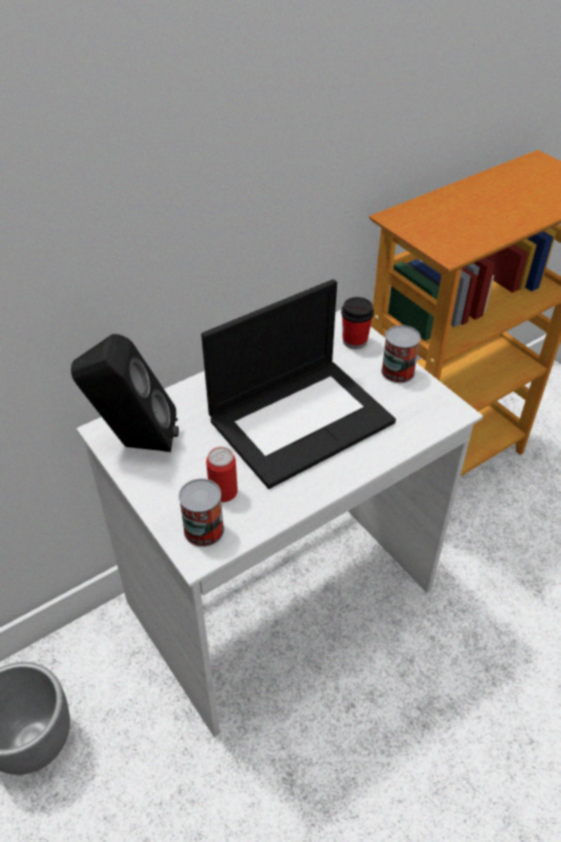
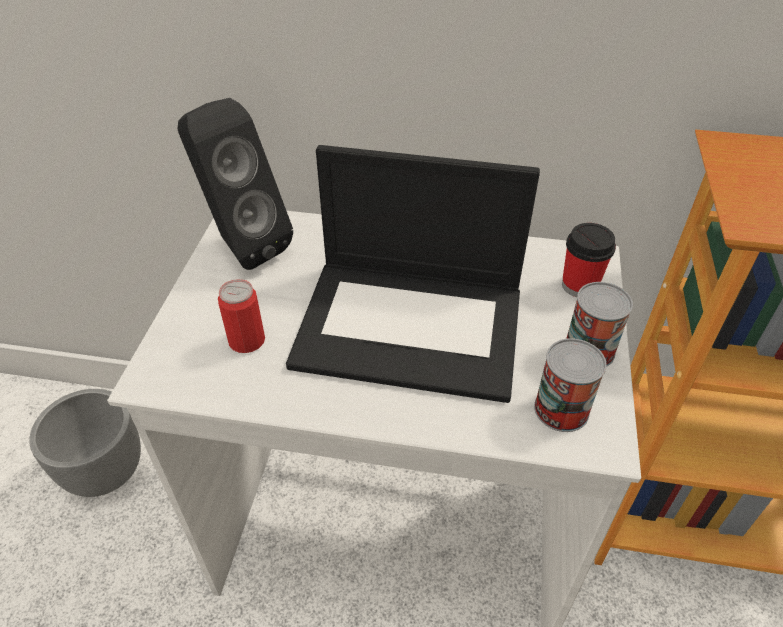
camera: 45 degrees right, 0 degrees up
(204, 530) = (183, 362): can -> can (561, 409)

